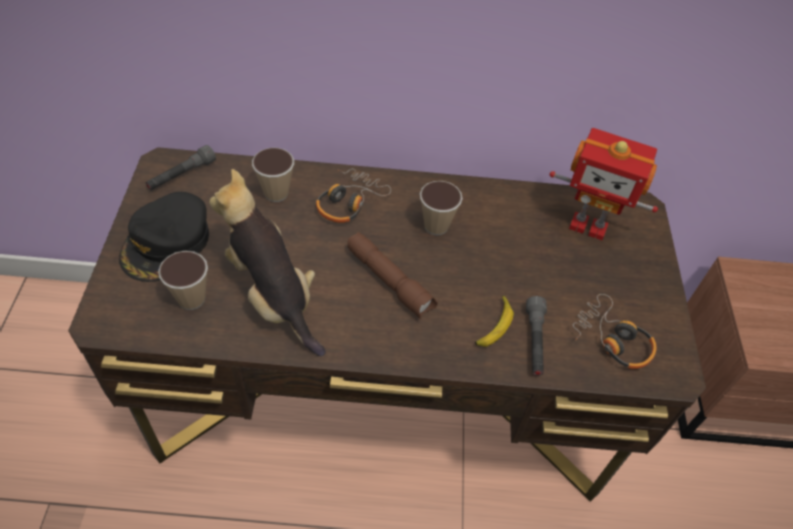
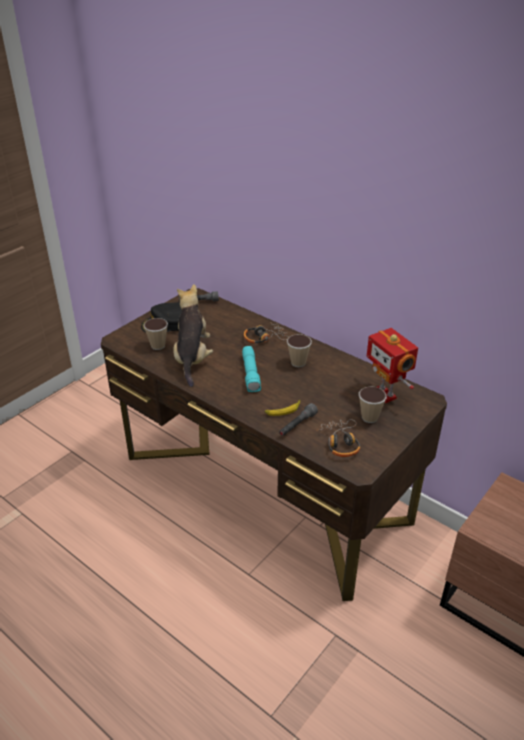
camera: 40 degrees right, 15 degrees down
(276, 193) = (233, 322): cup -> cup (369, 417)
(390, 281) = (251, 374): brown flashlight -> turquoise flashlight

